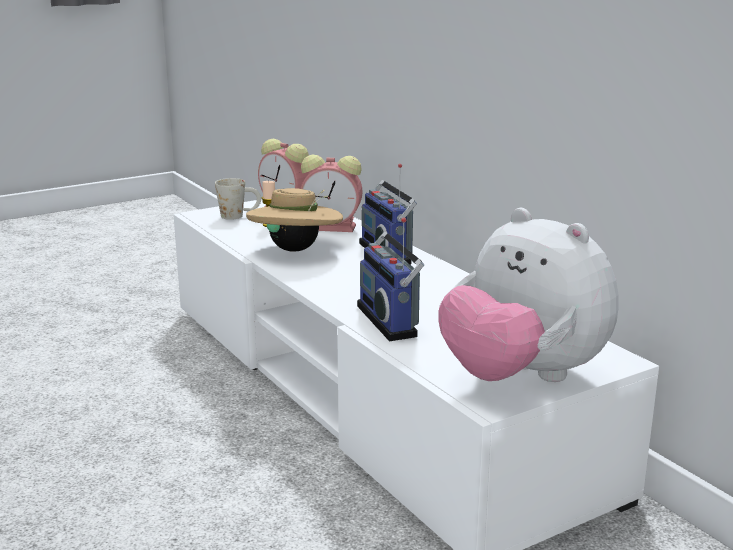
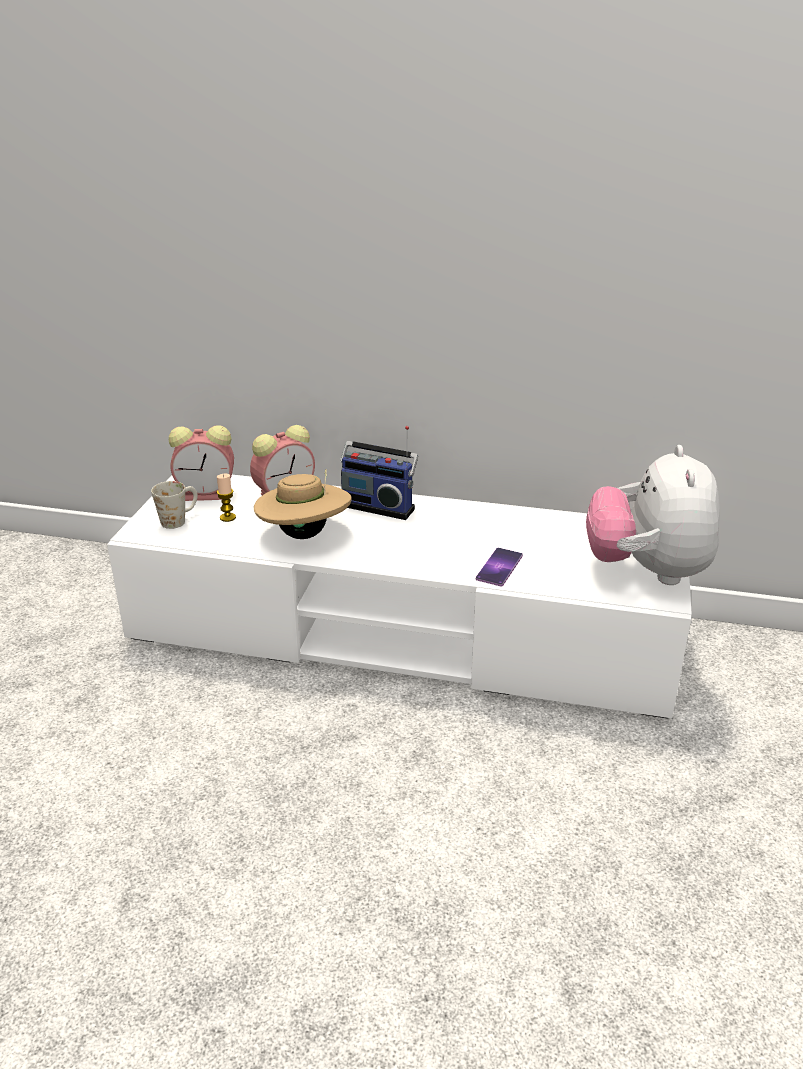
camera: 45 degrees left, 10 degrees up
(391, 320) = (499, 567): radio -> phone
(522, 377) = (647, 571): plush toy -> plush toy turned 90 degrees clockwise

